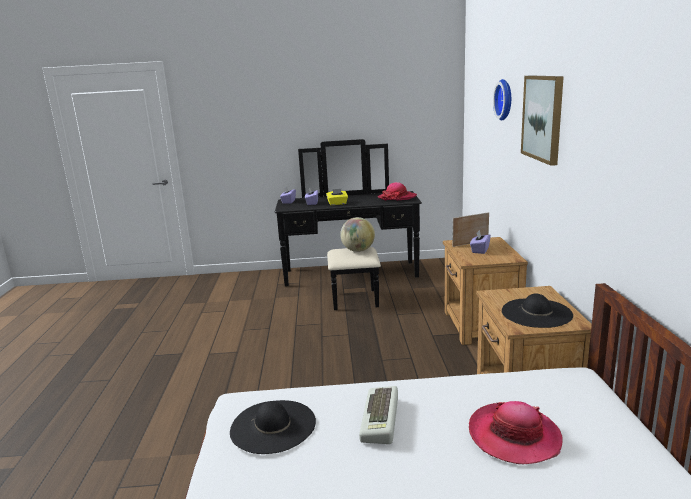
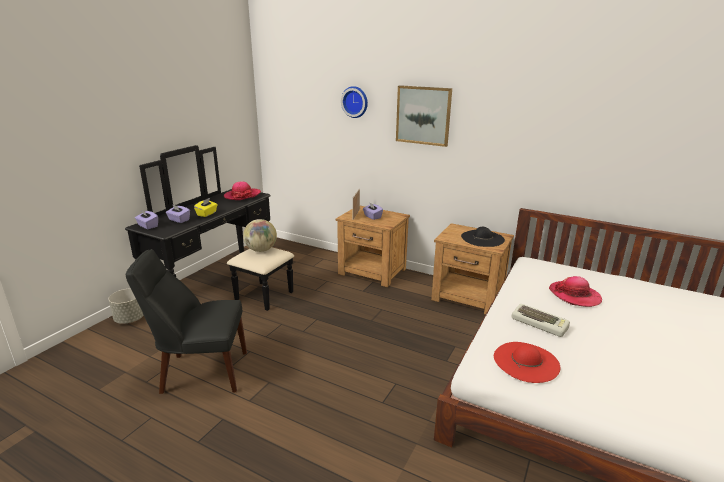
camera: 60 degrees left, 5 degrees up
(226, 323) = (200, 372): none -> black chair
(264, 276) = (130, 319): none -> grey planter
(273, 426) = (526, 361): black hat -> red hat

